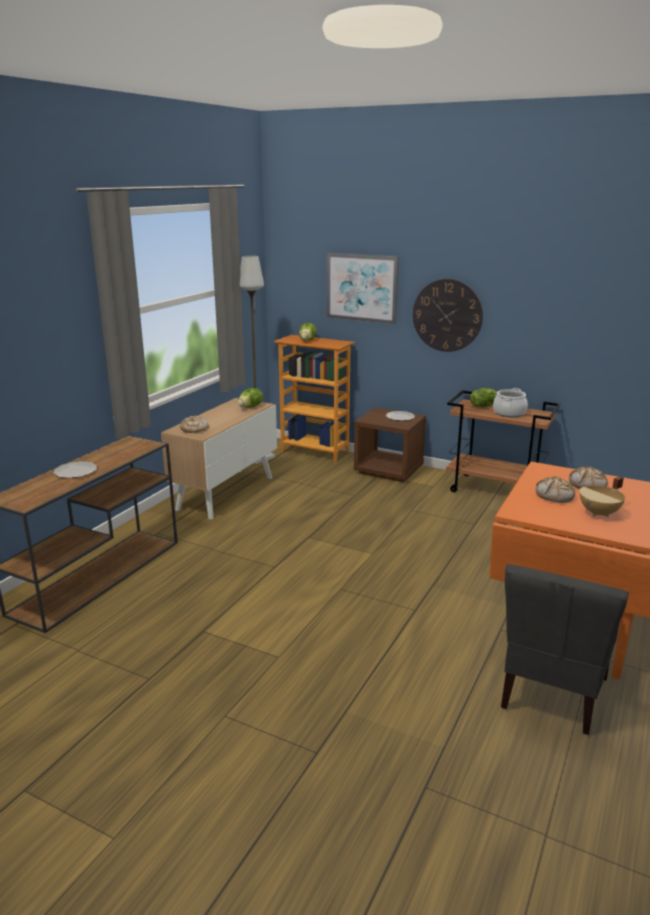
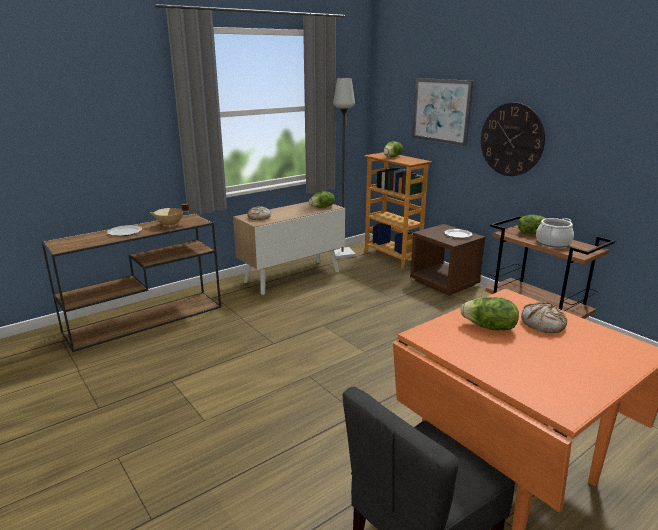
camera: 25 degrees right, 0 degrees up
(554, 496) = (489, 327): bread -> lettuce
(600, 513) = (522, 358): beige cooking pot -> beige cooking pot (170, 225)

